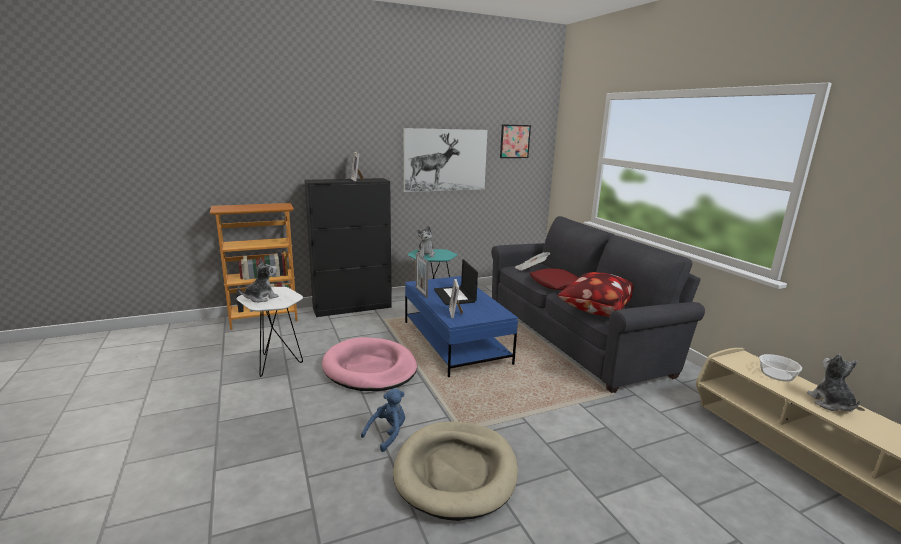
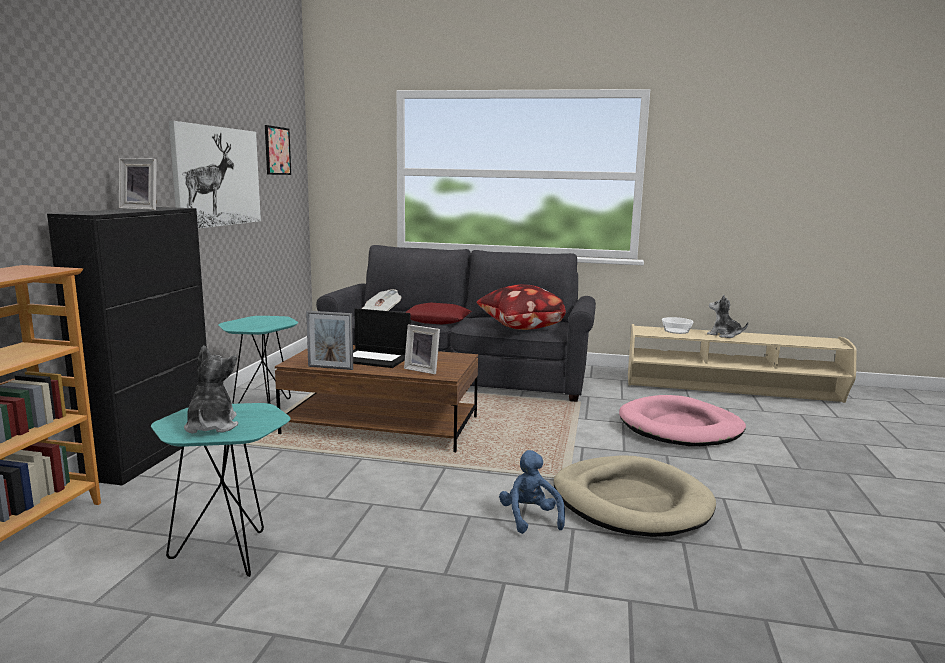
camera: 55 degrees left, 5 degrees down
(276, 365) = (231, 554): white side table -> turquoise side table
(370, 368) = (363, 488): pink dog bed -> pink dog bed (680, 427)
(426, 254) = (252, 325): plush toy -> none
(455, 342) = (382, 425): blue coffee table -> brown coffee table

